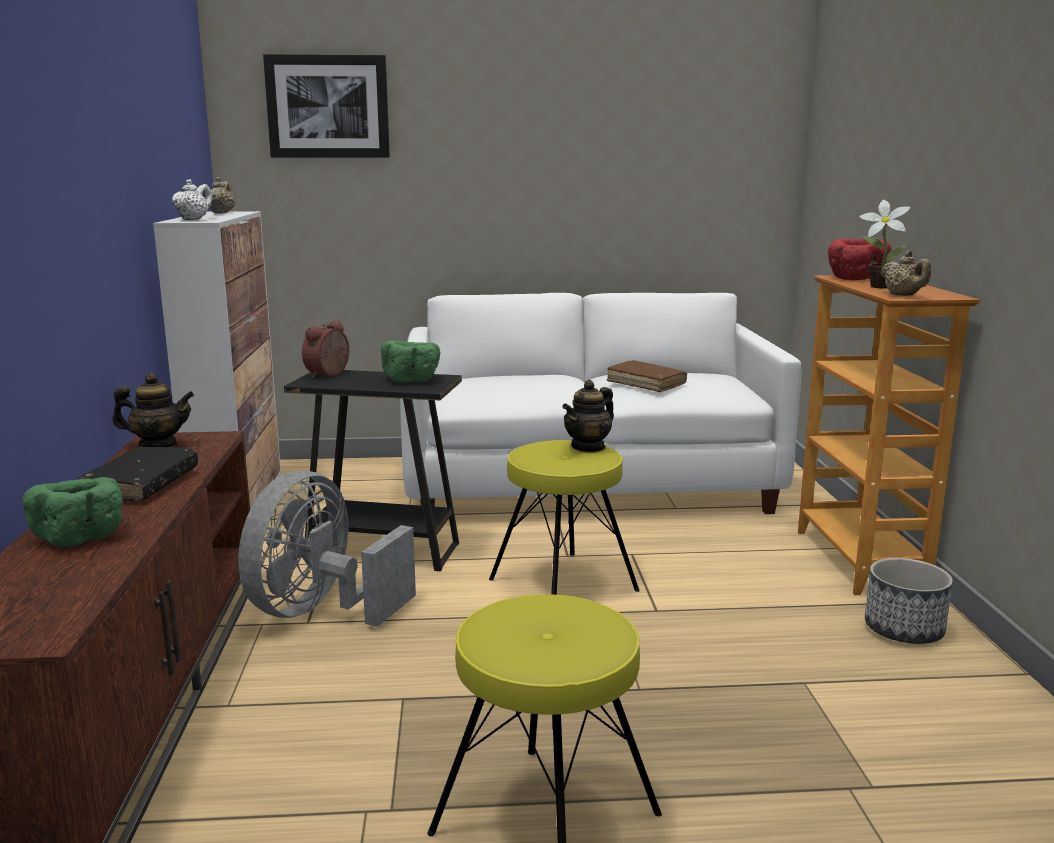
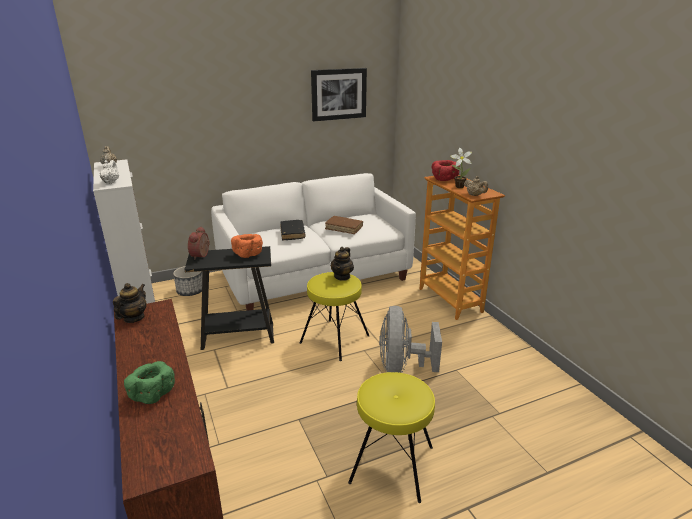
camera: 20 degrees left, 10 degrees up
(142, 485) = (152, 350): black book -> black book (292, 233)
(158, 445) = (134, 318): teapot -> teapot turned 45 degrees counterclockwise
(321, 611) = (229, 379): grey fan -> grey fan (402, 369)
(328, 107) = (150, 90): picture -> picture (338, 94)
(412, 380) = (248, 254): green bowl -> orange bowl
(903, 630) = (481, 334): planter -> planter (190, 291)

